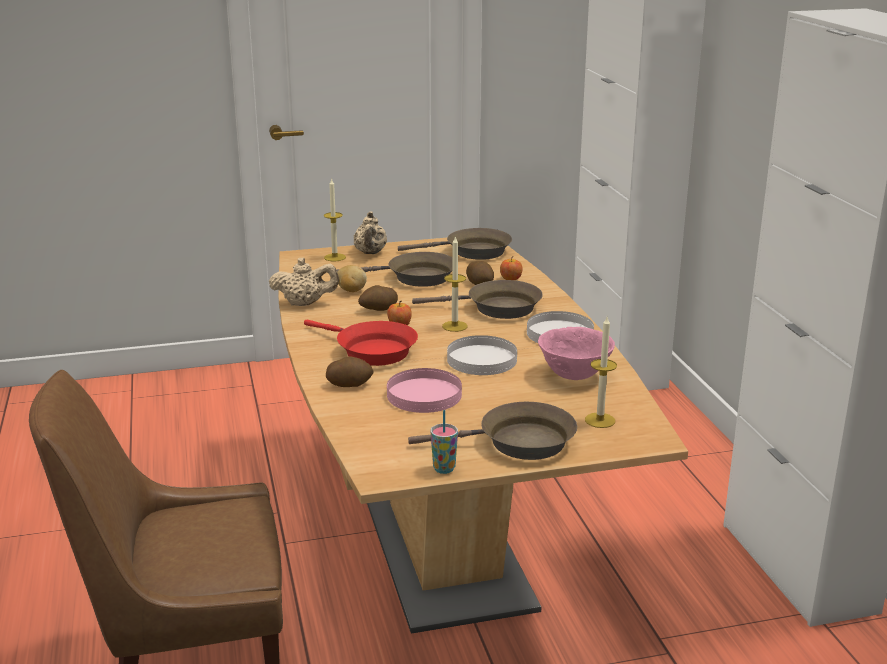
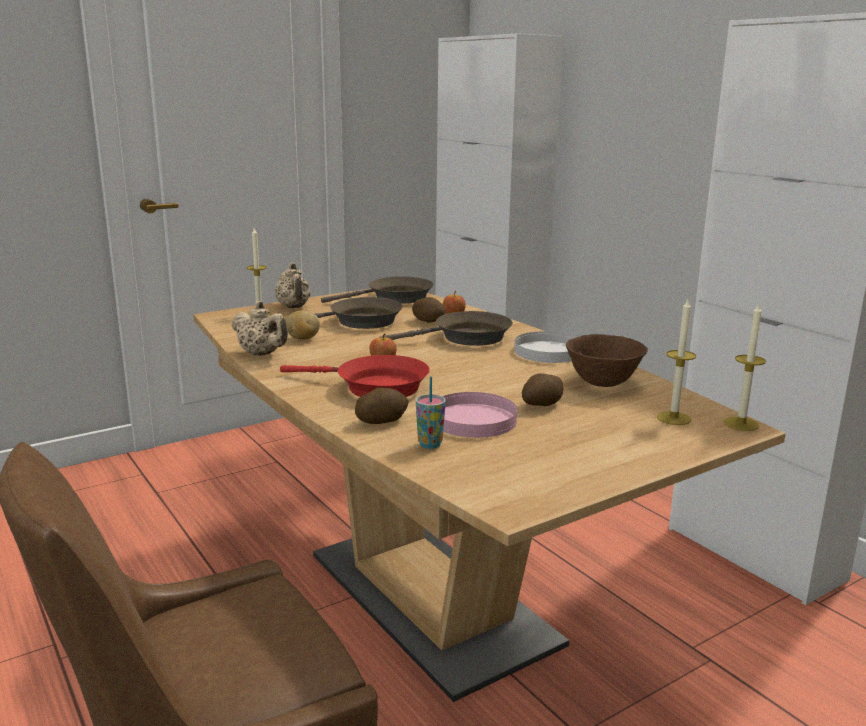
camera: 20 degrees left, 5 degrees down
(305, 303) = (262, 354): beige teapot -> beige teapot turned 60 degrees clockwise
(378, 309) = (347, 351): potato -> potato (541, 405)
(444, 469) = (573, 489): cup -> cup (430, 444)
(454, 326) = (440, 356): candle -> candle (741, 424)
(482, 359) = (499, 381): white plate -> none
(518, 442) = (621, 450): brown frying pan -> none
(575, 375) = (603, 383): pink bowl -> brown bowl

